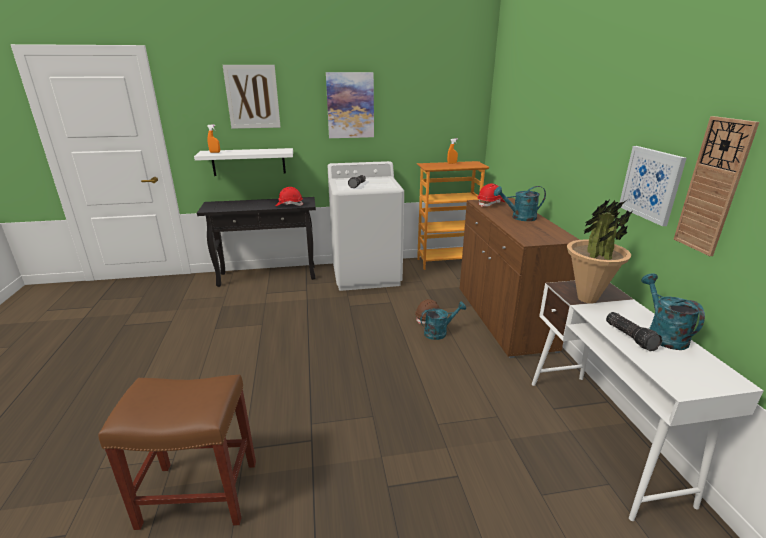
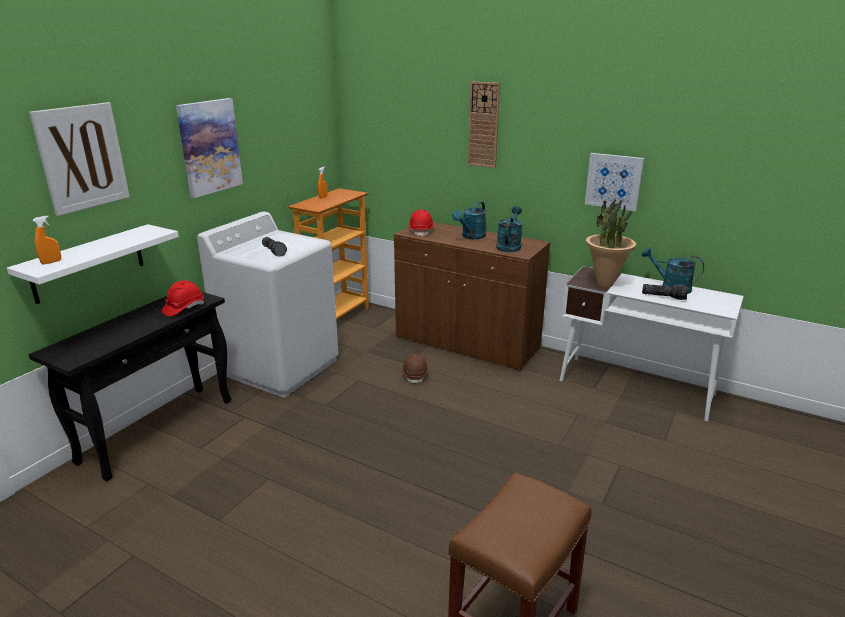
camera: 50 degrees left, 0 degrees up
(439, 332) = (444, 381): turquoise watering can -> turquoise watering can (509, 246)
(713, 187) = (672, 176): wall clock -> wall clock (484, 125)

